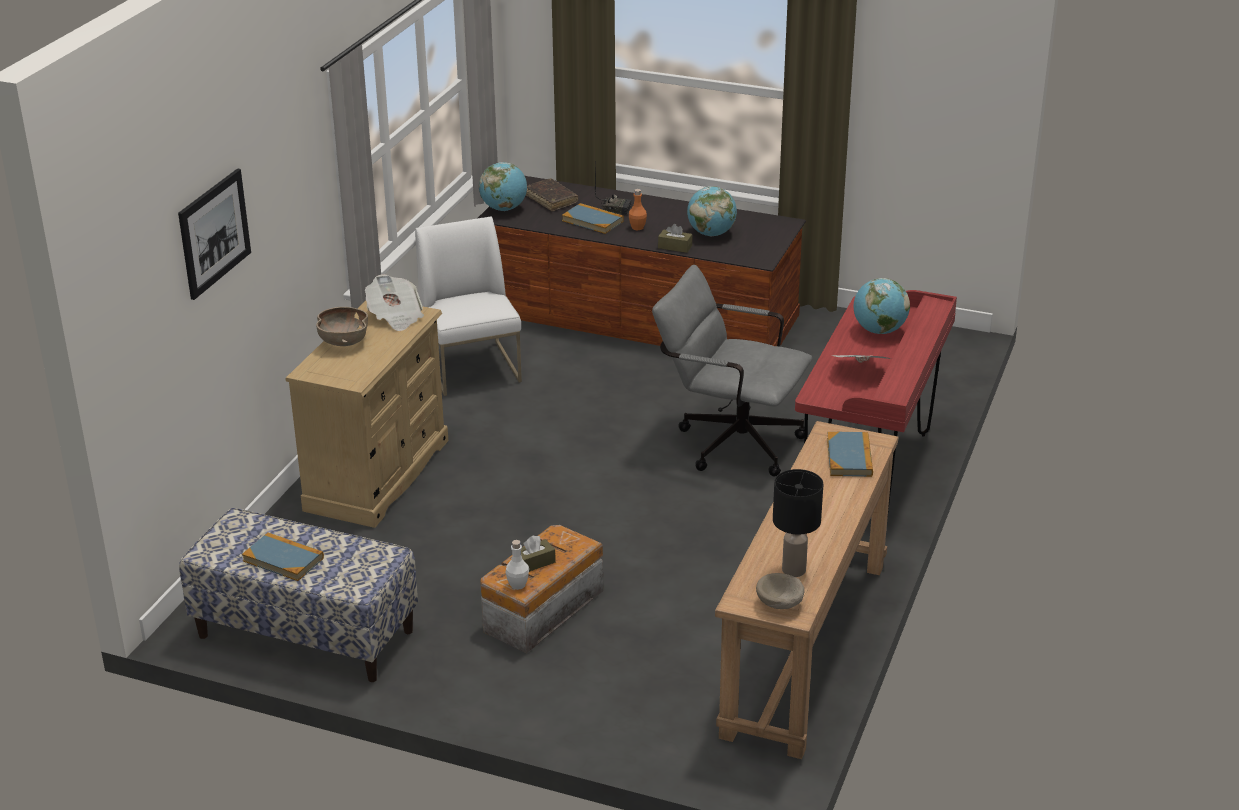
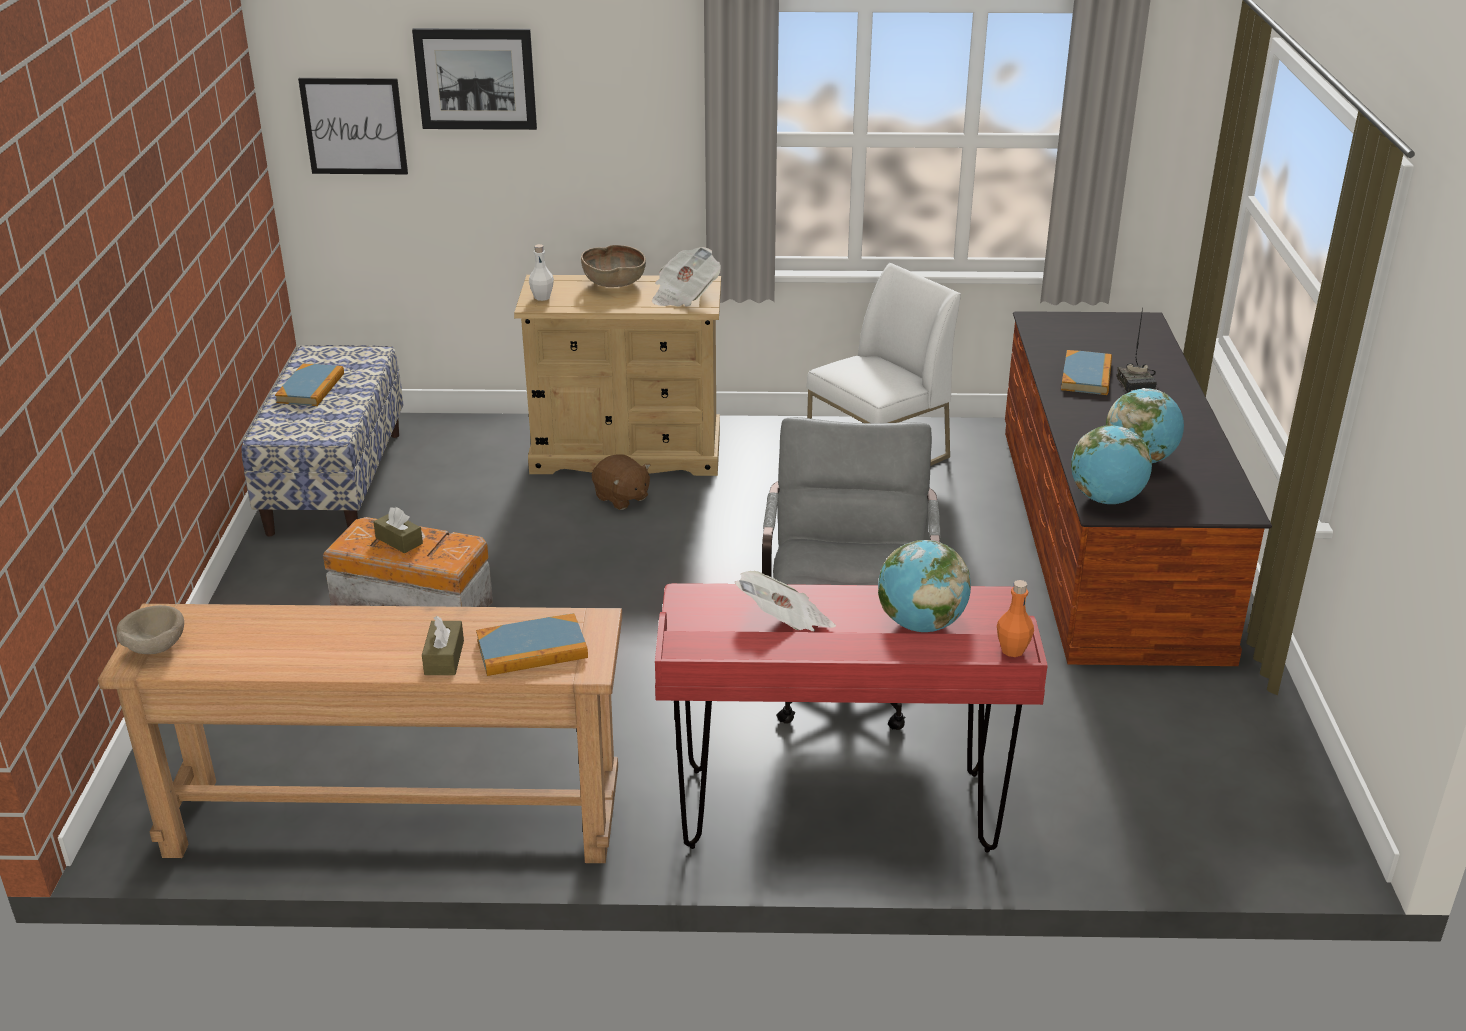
camera: 70 degrees right, 0 degrees up
(153, 329) = (354, 126): none -> picture
(449, 489) = (621, 498): none -> brown plush toy
(504, 209) = (1059, 320): globe -> globe (1106, 499)
(518, 585) = (354, 539): white bottle -> white bottle (542, 297)
(551, 200) = (1114, 341): brown book -> none
(637, 227) = (1100, 407): orange bottle -> orange bottle (1012, 650)
(675, 247) = (1073, 441): brown tissue box -> brown tissue box (444, 658)
(794, 570) = (234, 646): black table lamp -> none

